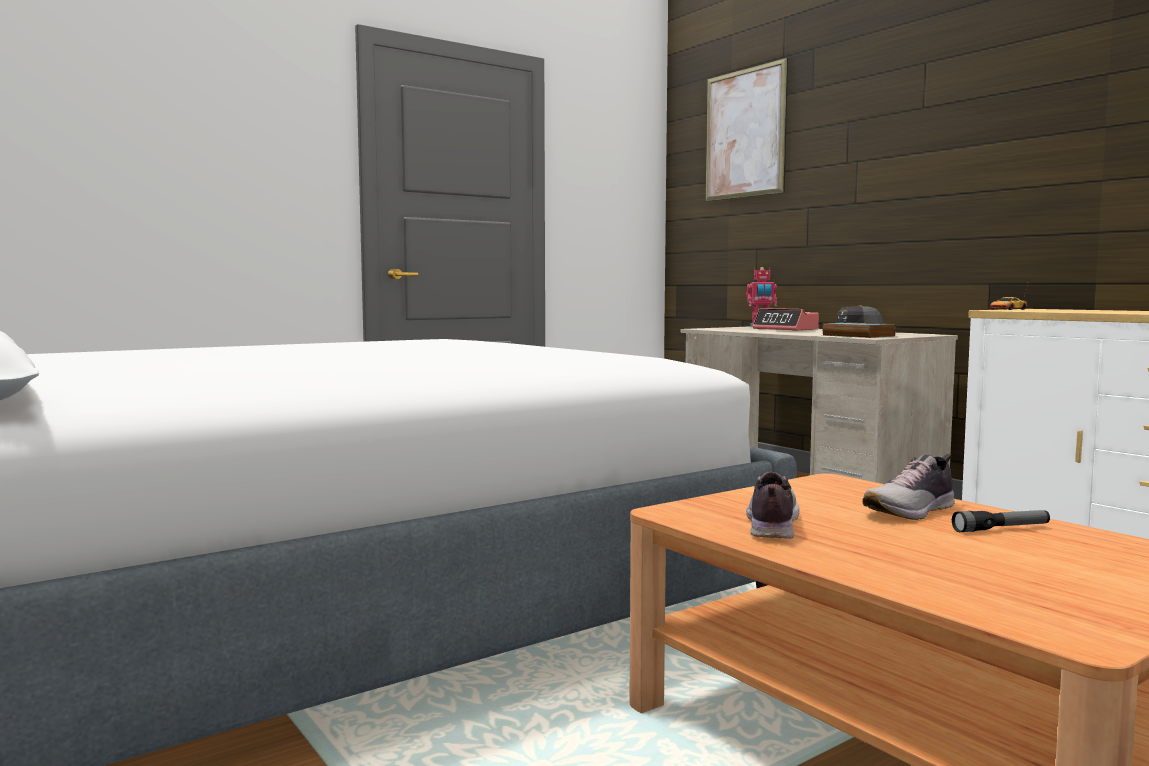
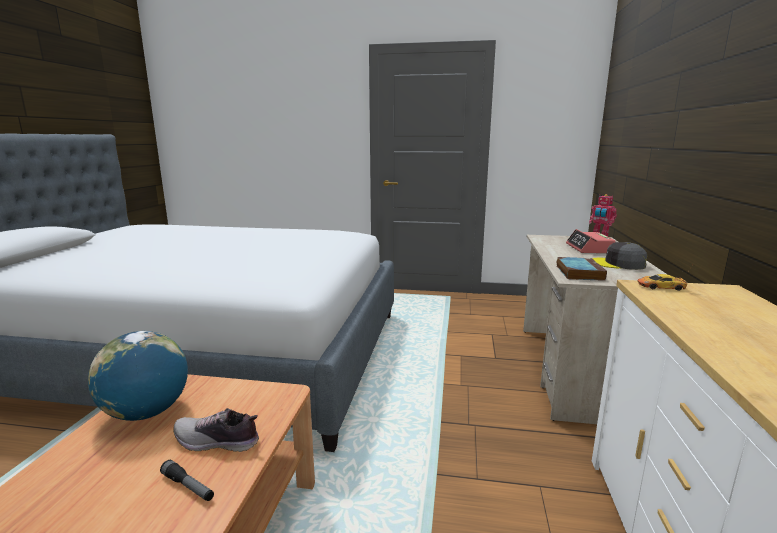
camera: 45 degrees right, 10 degrees up
(745, 133) = (633, 80): picture -> none
(771, 524) = (146, 412): shoe -> globe

